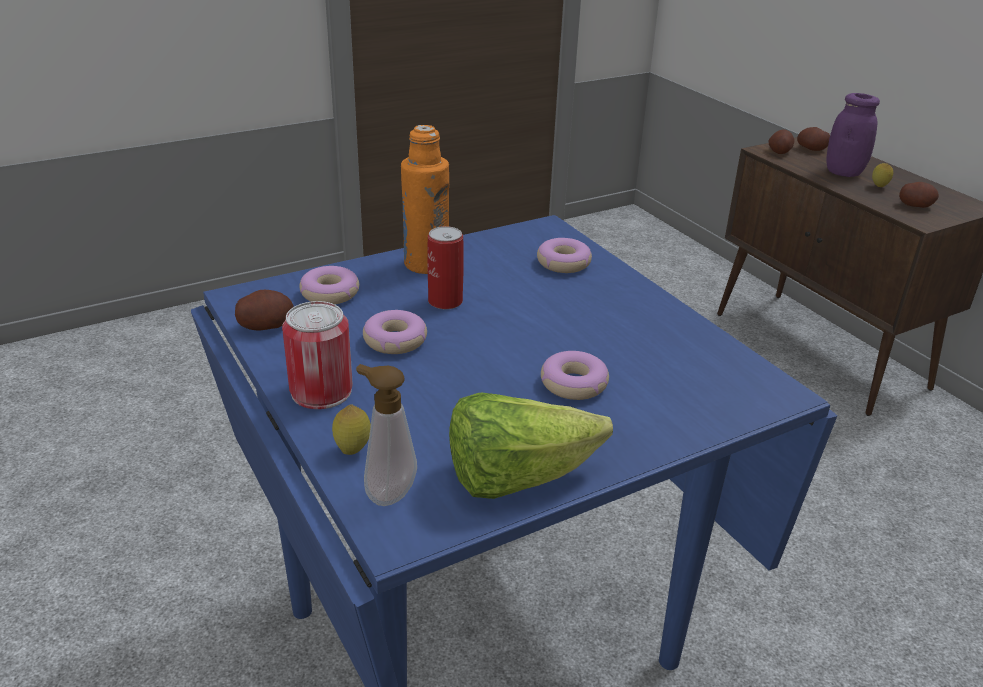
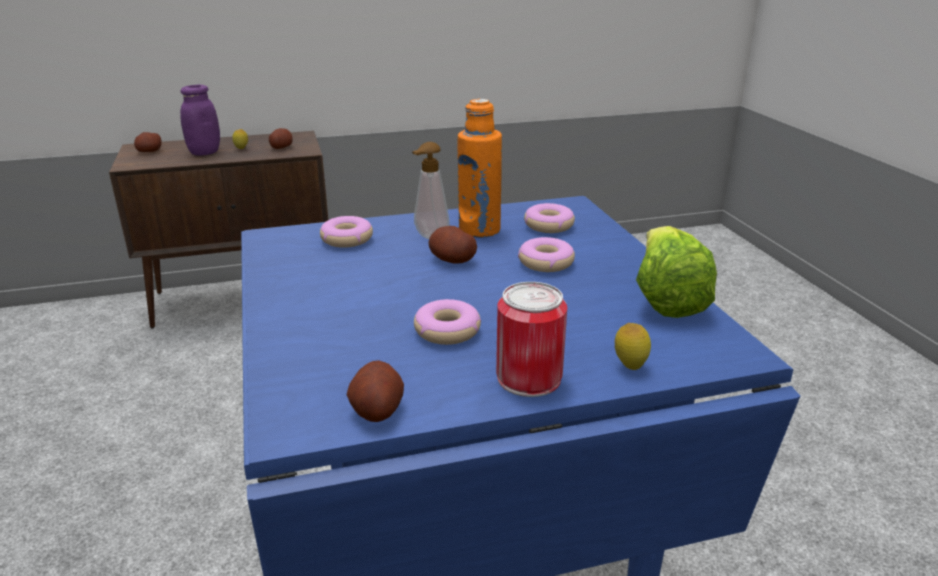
camera: 75 degrees left, 5 degrees down
(330, 293) = (324, 362): donut -> donut (549, 225)
(387, 492) = (688, 354): soap dispenser -> soap dispenser (429, 237)
(426, 264) = (297, 301): orange bottle -> orange bottle (479, 230)
(445, 301) = (384, 299): can -> none
(779, 151) = (137, 161): potato -> potato (452, 260)

